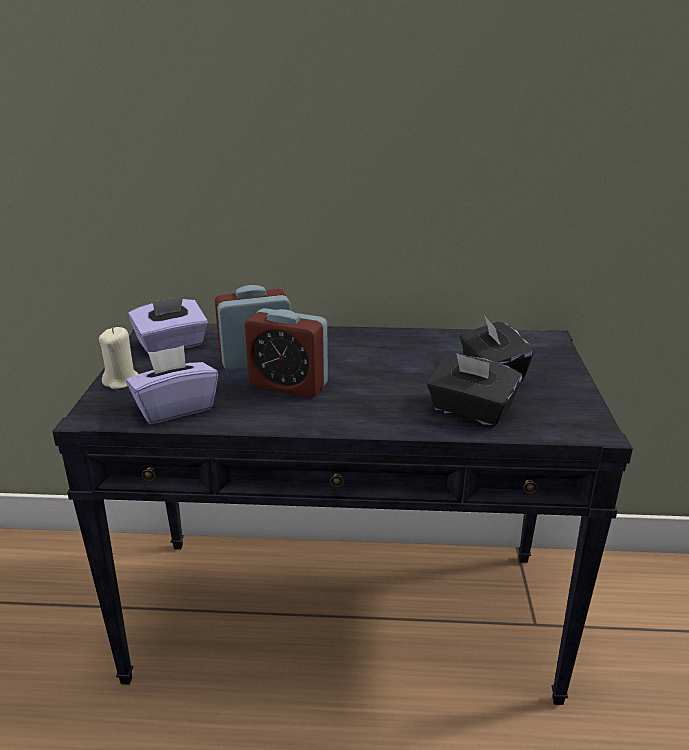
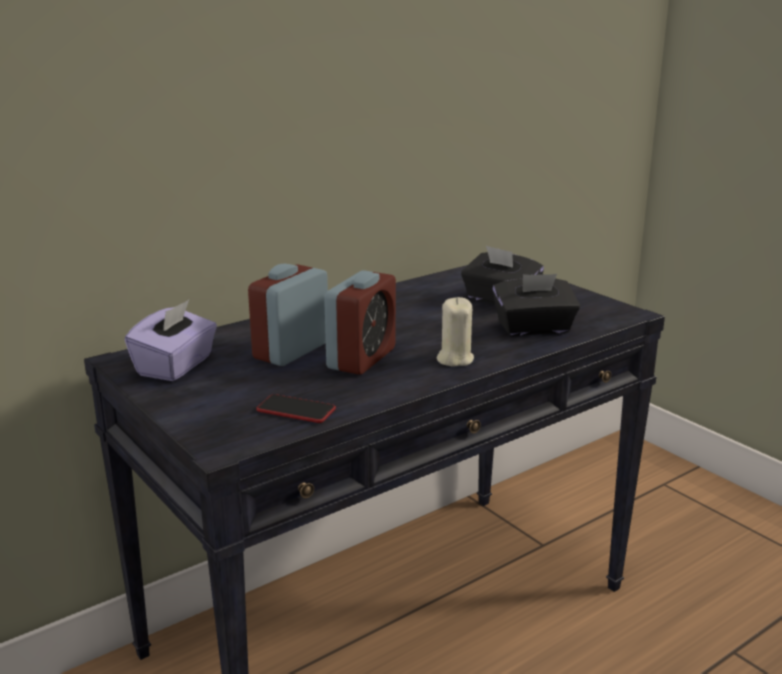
camera: 40 degrees left, 5 degrees down
(121, 381) = (189, 410): beige candle -> beige candle (454, 359)
(175, 408) = (296, 410): purple tissue box -> phone
(288, 385) = (362, 358): alarm clock -> alarm clock turned 45 degrees counterclockwise

